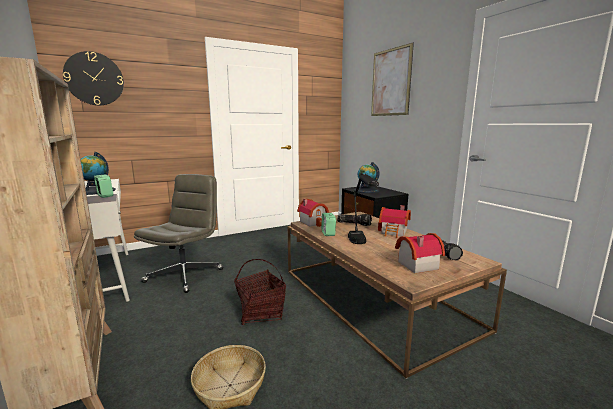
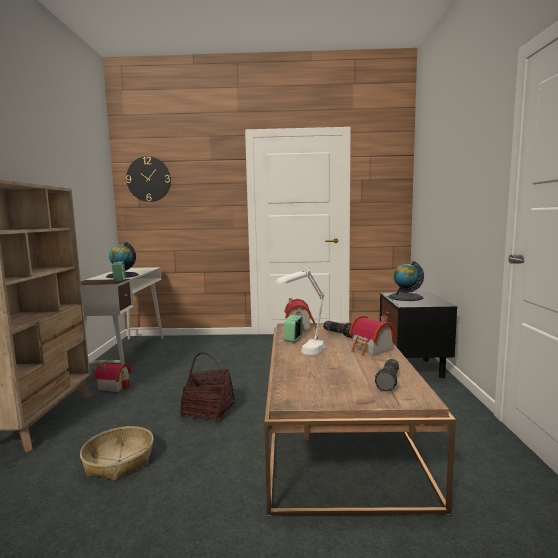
camera: 30 degrees right, 5 degrees down
(185, 275) = (184, 364): grey office chair -> none
(360, 245) = (304, 356): black table lamp -> white table lamp
(390, 82) = (448, 157): picture -> none
(415, 264) = (328, 385): toy house -> toy house (114, 386)

